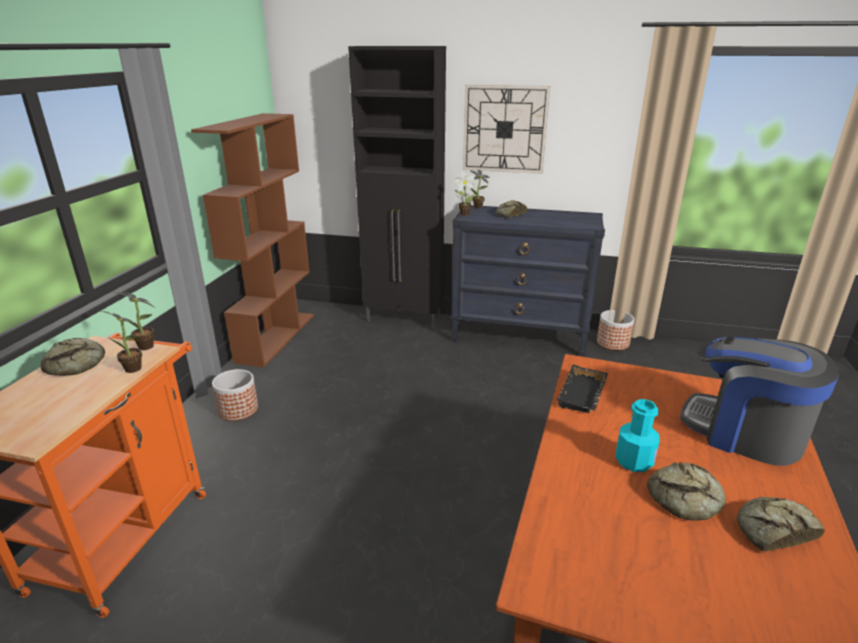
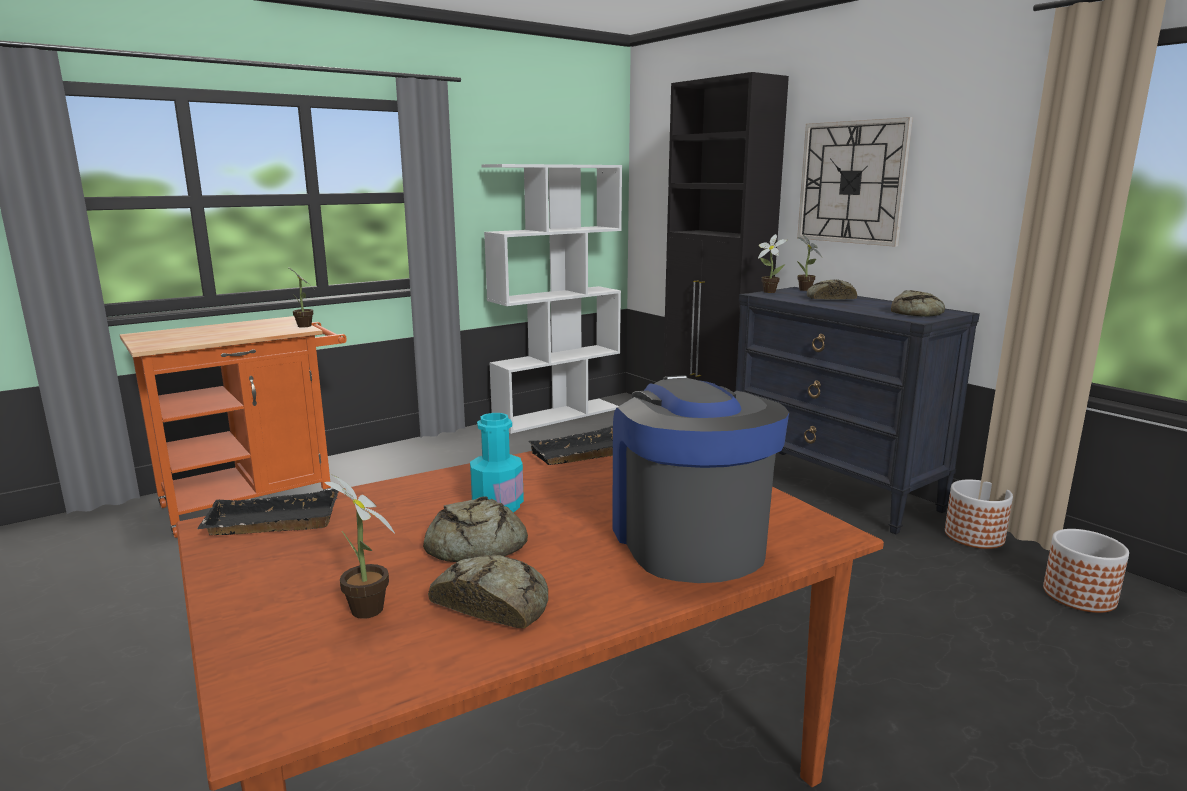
camera: 40 degrees right, 10 degrees down
(78, 363) = (252, 324): bread -> bread (919, 313)
(134, 370) = (269, 333): potted plant -> potted plant (366, 613)
(238, 409) = (443, 455): planter -> planter (1079, 595)
(276, 337) = (557, 415): brown bookcase -> white bookcase
(560, 560) = (271, 524): none -> black tray

